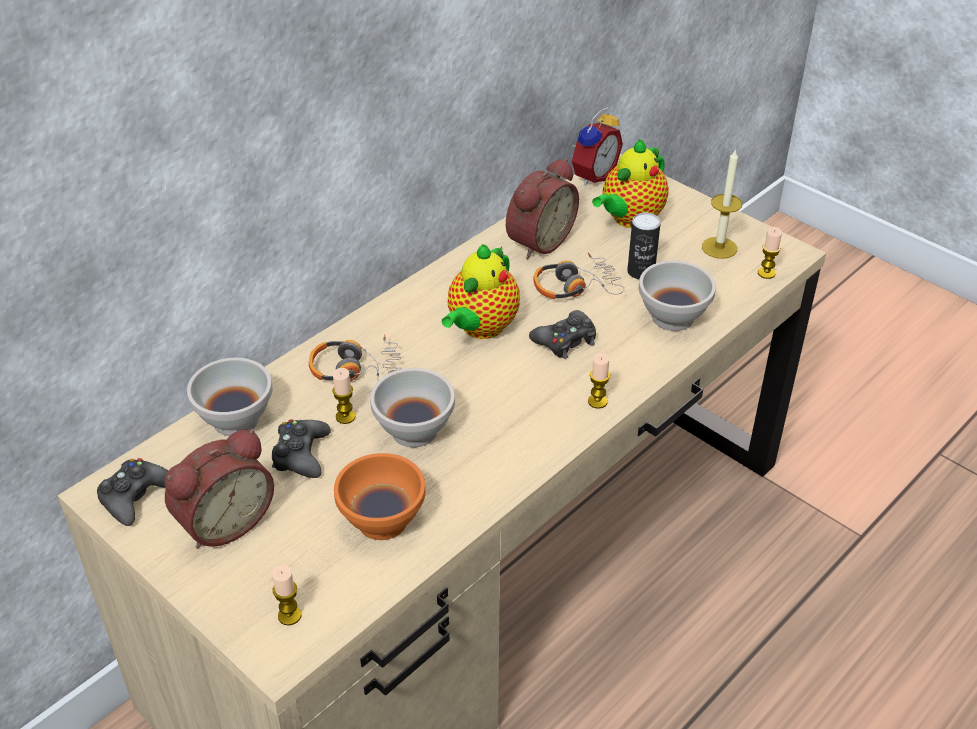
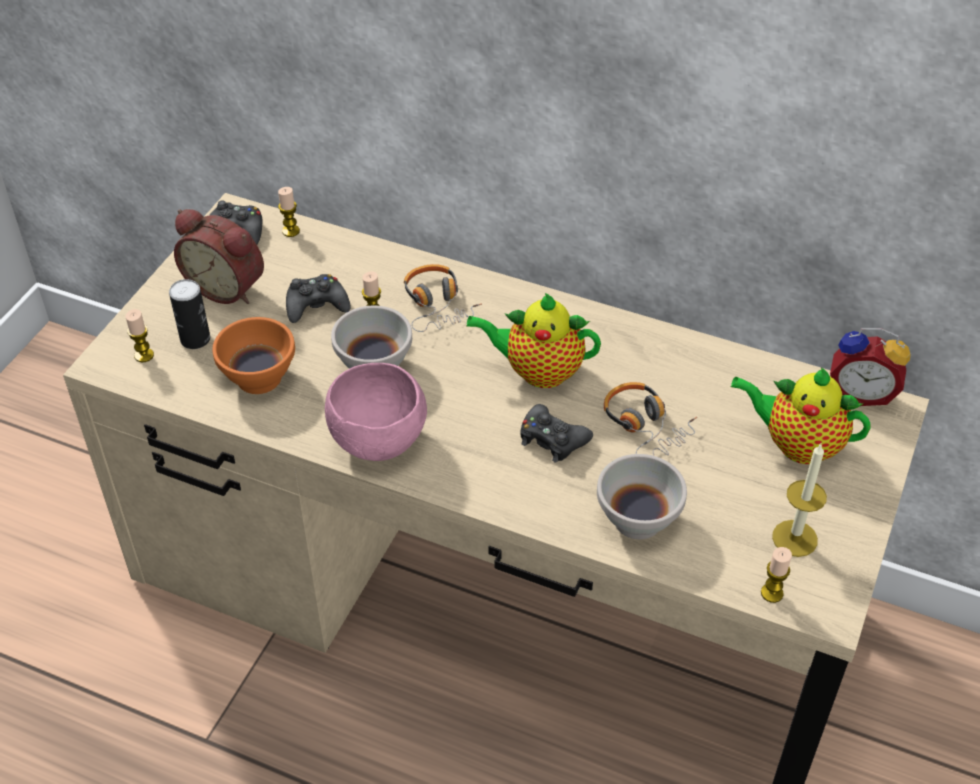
camera: 70 degrees right, 5 degrees up
(237, 419) = (342, 254): white bowl -> none
(517, 449) = (380, 442): none -> pink bowl
(537, 241) = (705, 377): alarm clock -> none
(597, 401) = (472, 486): candle -> candle (291, 231)
(641, 271) = (704, 475): can -> can (195, 339)

